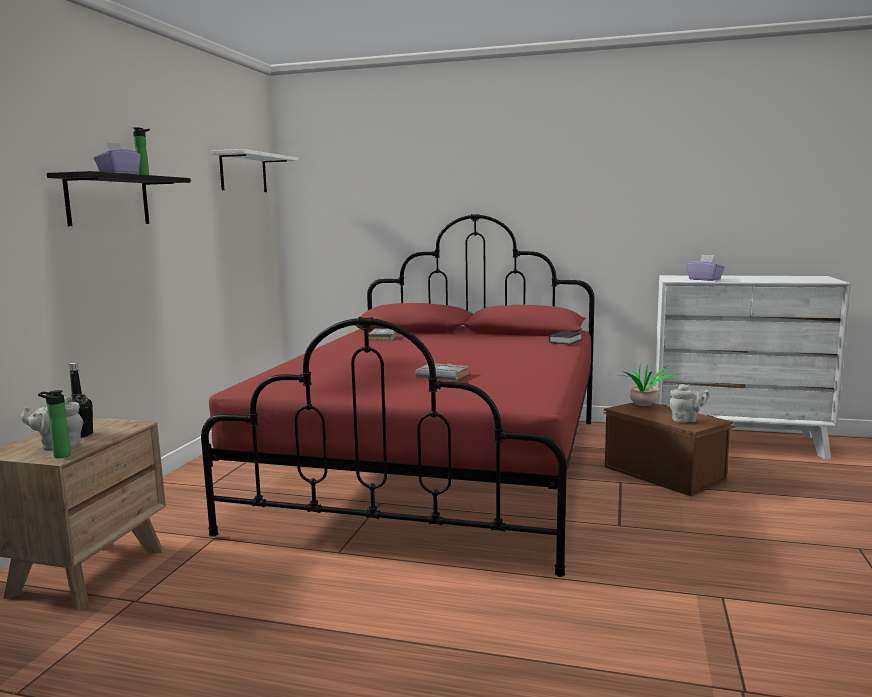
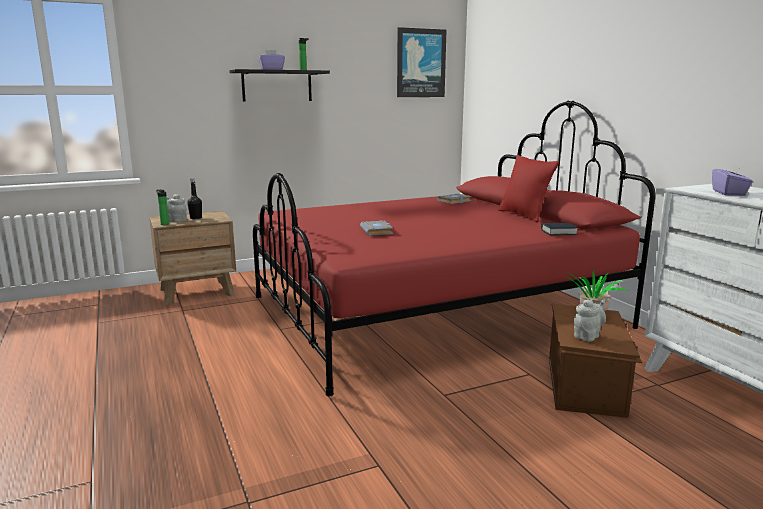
camera: 50 degrees right, 5 degrees up
(243, 173) = (420, 63): white shelf -> picture
(488, 336) = (524, 215): none -> red pillow
(686, 420) = (587, 336): grey teapot -> grey teapot turned 90 degrees counterclockwise

